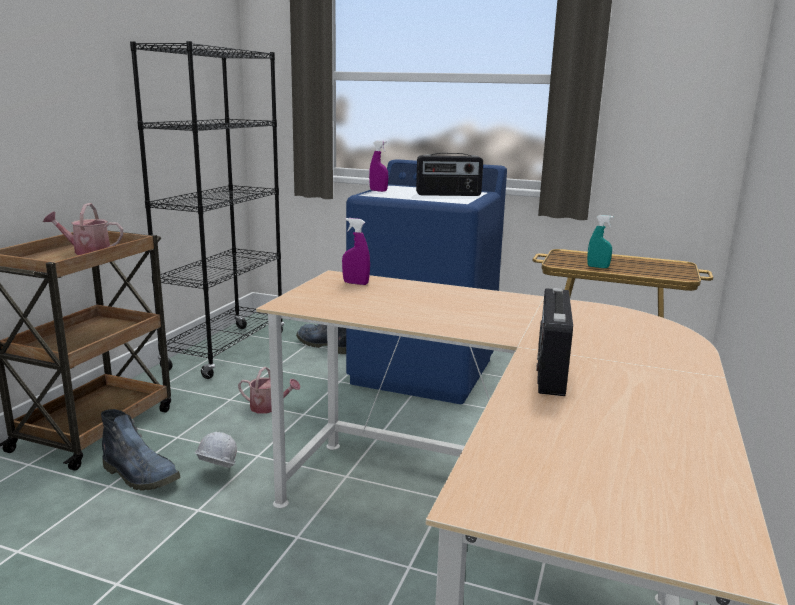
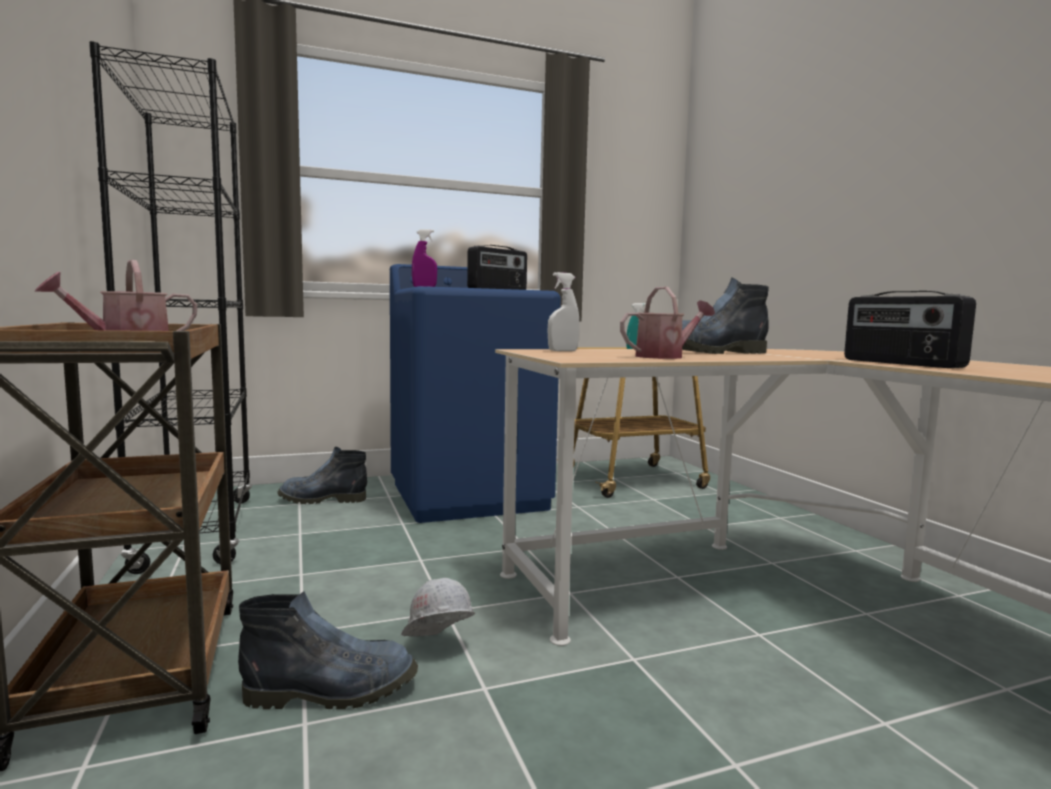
camera: 40 degrees left, 10 degrees down
(269, 407) = (368, 566): watering can -> watering can (665, 356)
(355, 283) = (562, 351): purple spray bottle -> white spray bottle
(483, 307) = (713, 352): none -> boot

